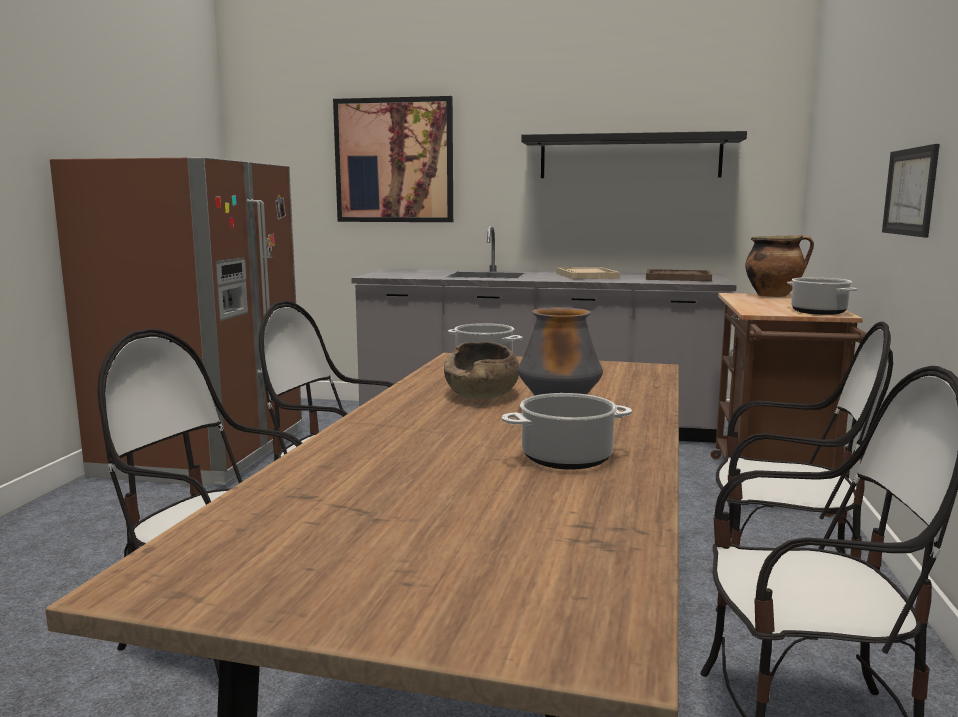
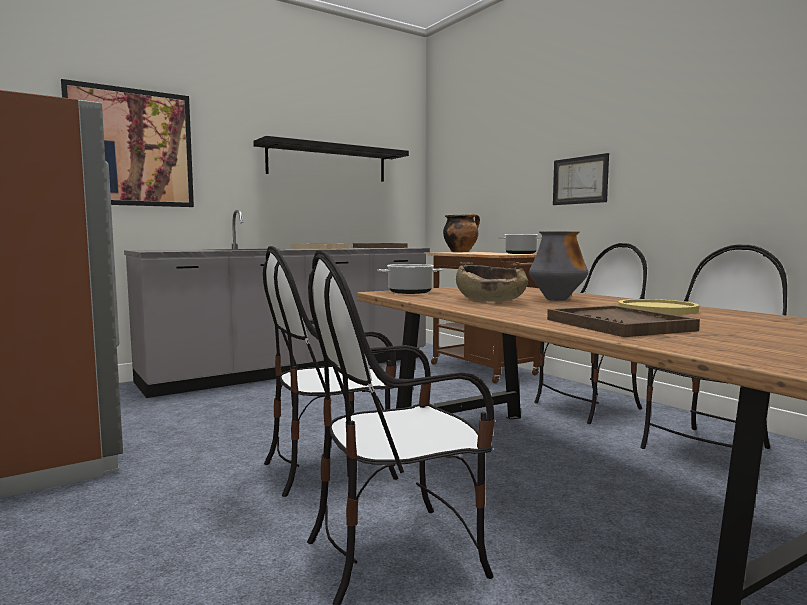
camera: 45 degrees left, 5 degrees down
(368, 467) = (618, 325): none -> brown tray
(565, 458) = (657, 309): cooking pot -> yellow plate

